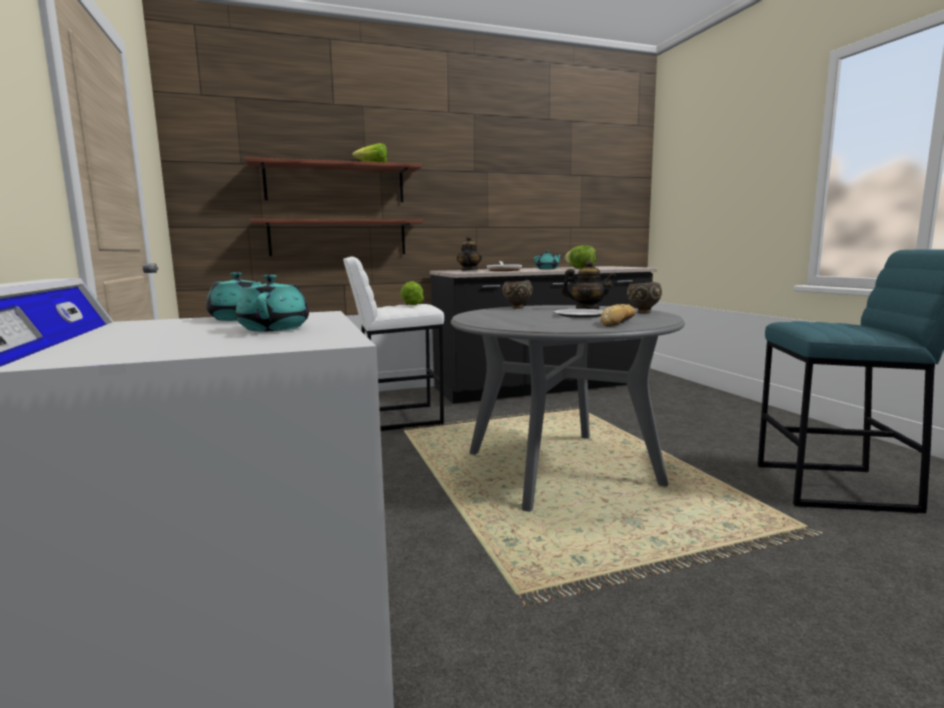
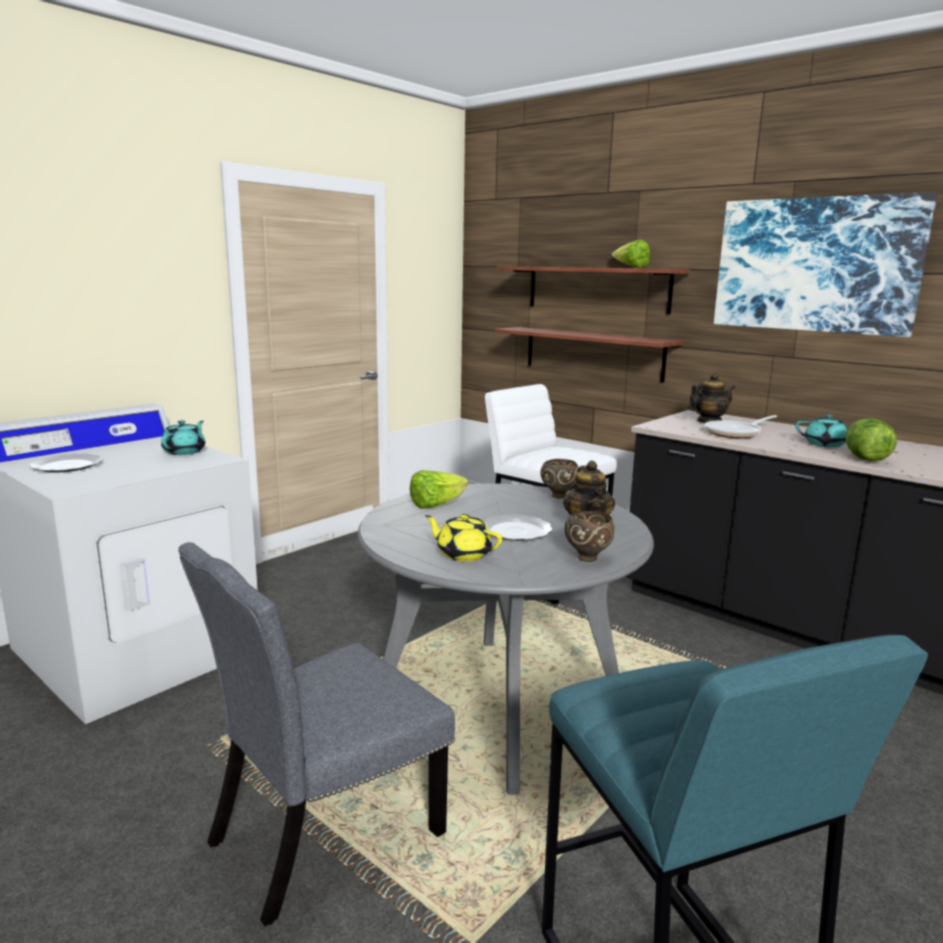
camera: 60 degrees right, 5 degrees up
(171, 344) = (66, 466): none -> plate
(275, 328) = (131, 468): turquoise teapot -> none
(413, 304) = (569, 454): lettuce -> lettuce (436, 505)
(493, 168) = (815, 265): none -> picture
(618, 322) = (463, 554): bread -> yellow teapot
(687, 558) = (328, 831): none -> grey chair

